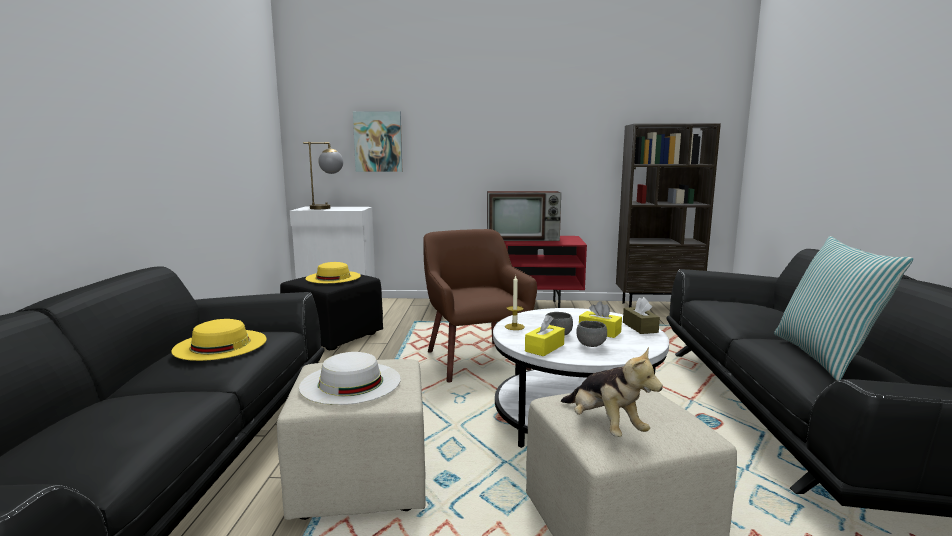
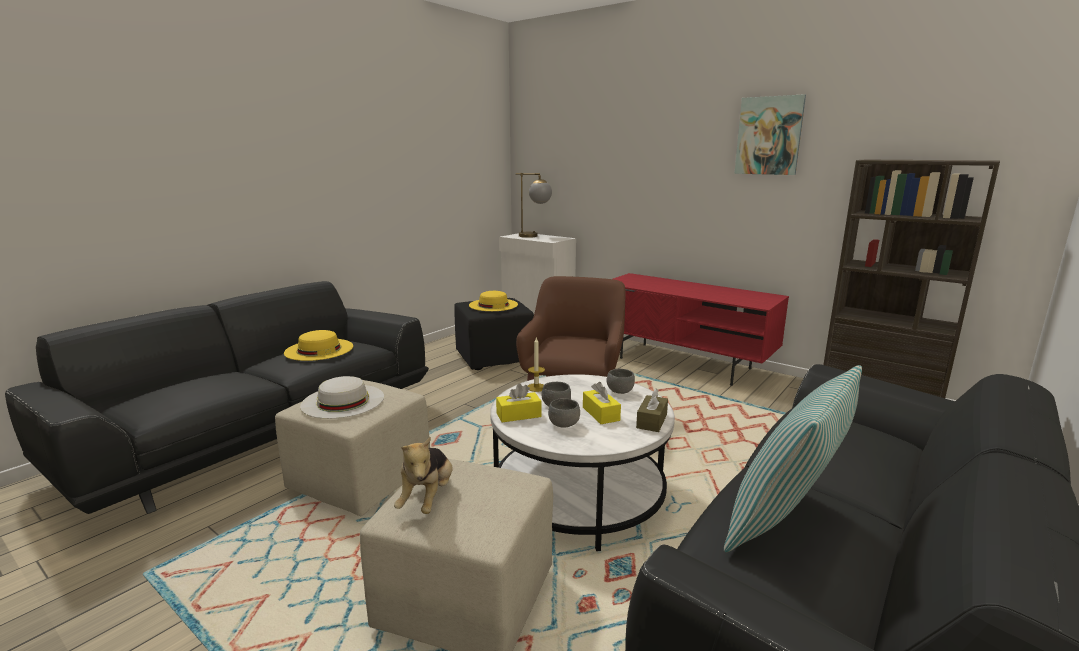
camera: 35 degrees right, 5 degrees up
(378, 142) = (586, 173): picture -> picture (769, 136)
(524, 238) = (711, 291): television -> none
(579, 315) = (620, 391): none -> grey bowl

